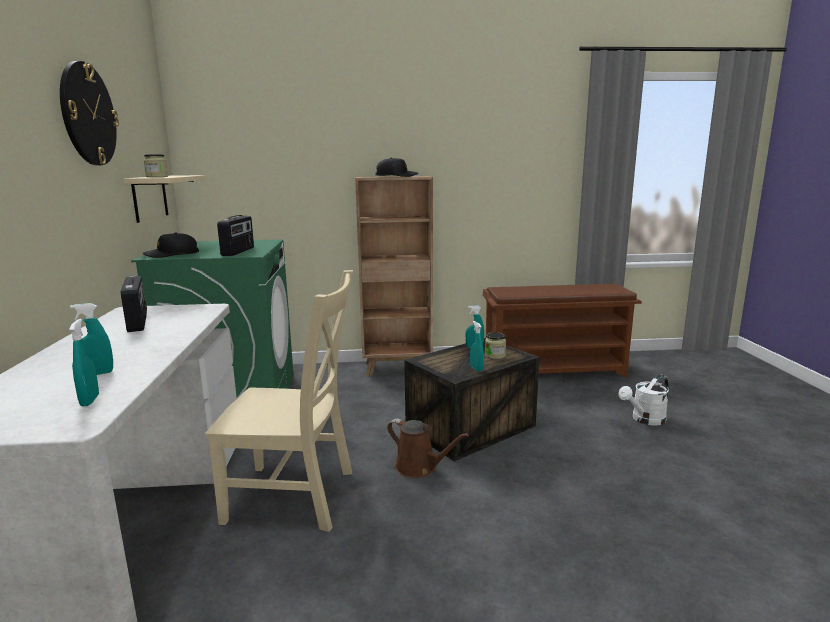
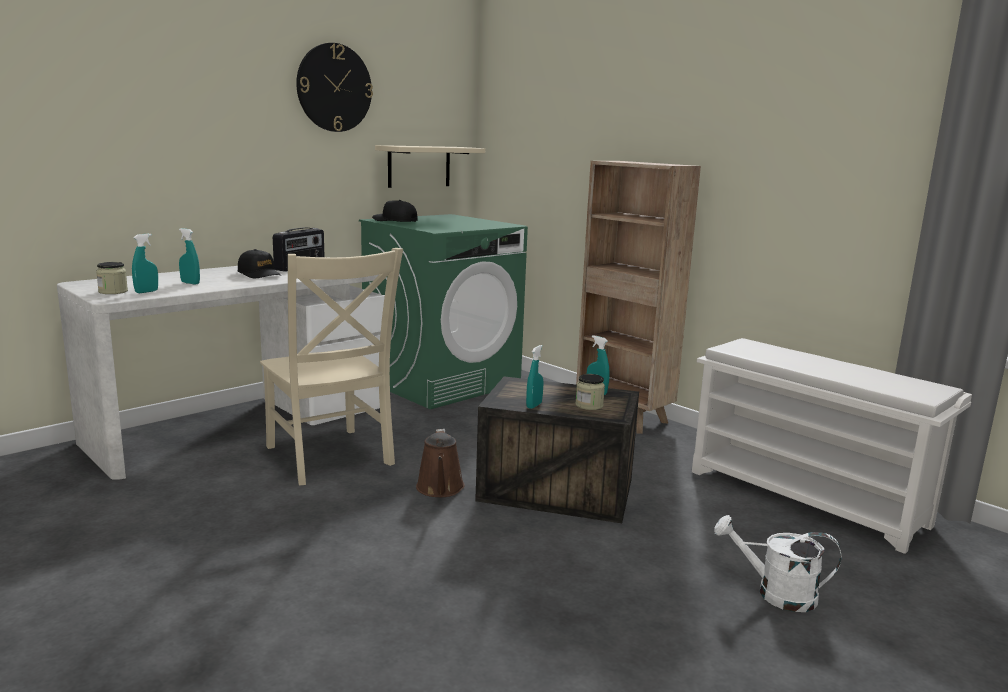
camera: 50 degrees right, 0 degrees up
(157, 177) = (407, 146): jar -> jar (113, 291)
(238, 251) = (440, 227): radio -> none
(396, 176) = (647, 163): black cap -> black cap (259, 274)
(555, 370) = (808, 498): brown shoe rack -> white shoe rack

